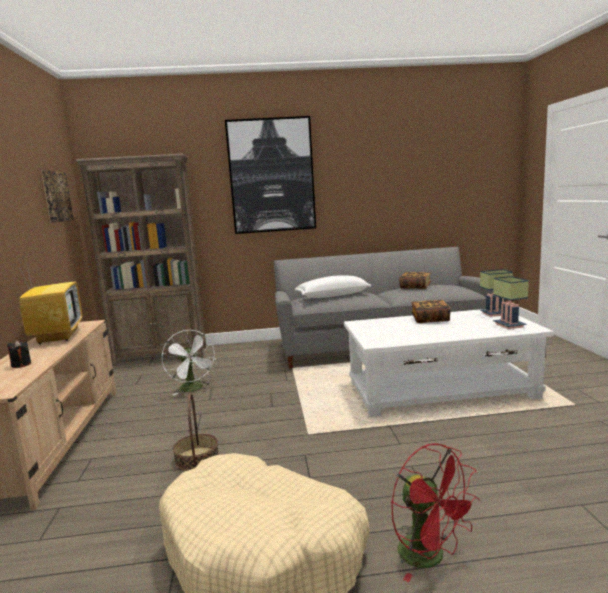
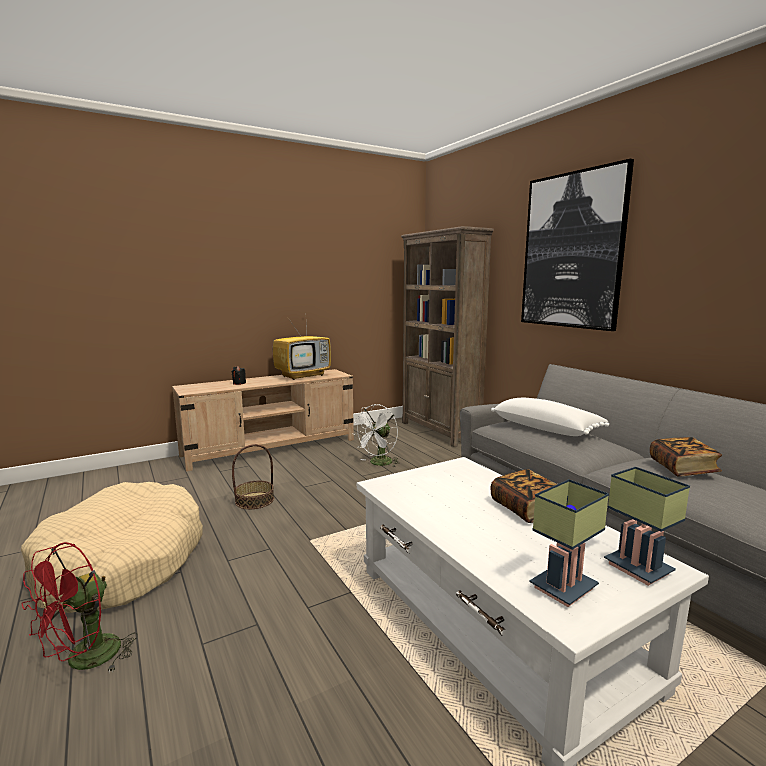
camera: 65 degrees right, 0 degrees up
(56, 196) = (378, 267): picture -> none

